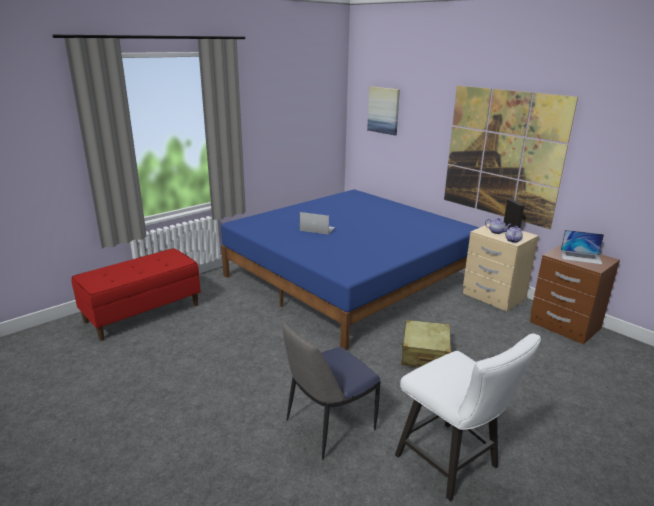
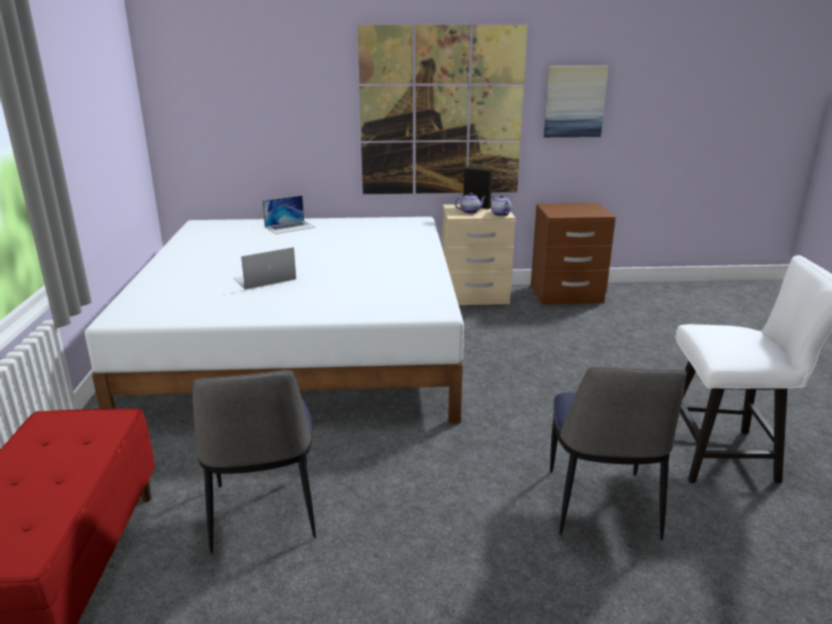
camera: 50 degrees left, 0 degrees up
(213, 333) = (263, 514): none -> chair
(350, 278) = (304, 345): blue bed -> white bed
(383, 110) = (225, 78): picture -> picture (574, 101)
(425, 354) = (529, 379): beige suitcase -> none
(581, 257) = (575, 210): laptop -> laptop (290, 227)

